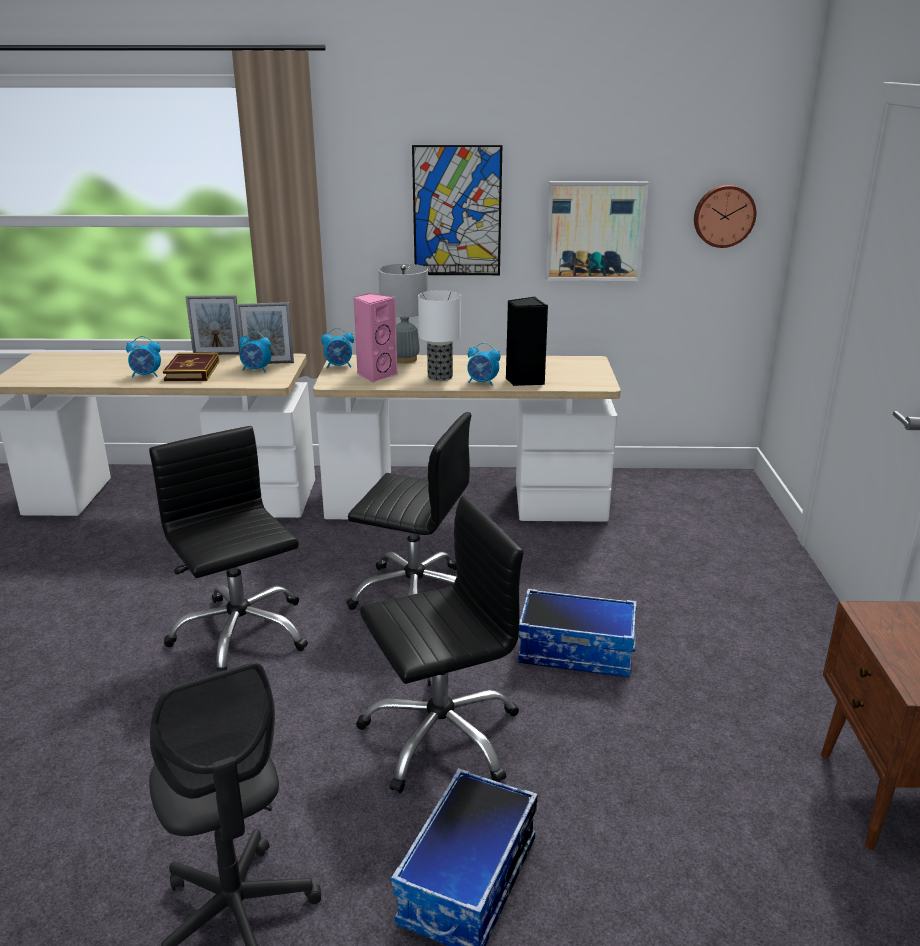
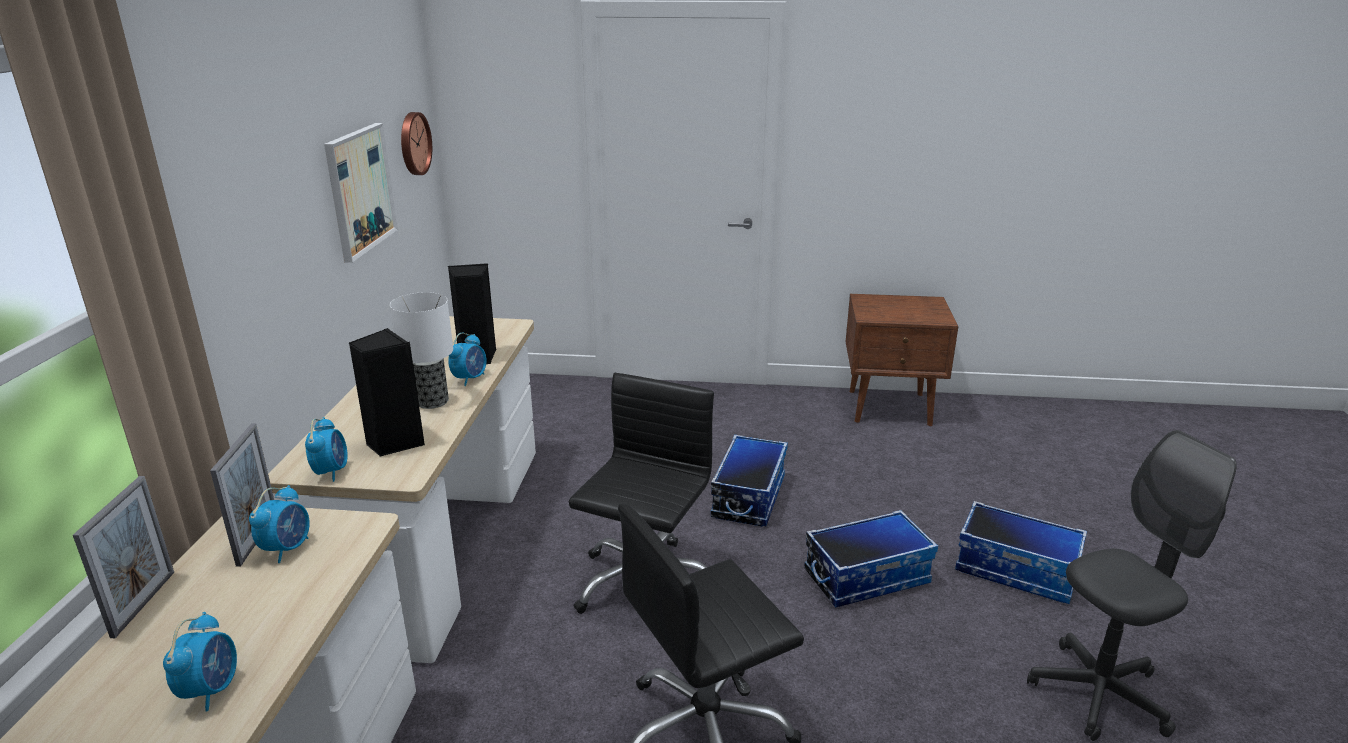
camera: 85 degrees left, 0 degrees up
(192, 371) = (232, 625): book -> none
(376, 375) = (394, 443): pink speaker -> black speaker
(405, 359) = (341, 421): grey table lamp -> none
(441, 735) = (866, 576): black office chair -> storage box
(457, 211) = (271, 211): picture -> none

